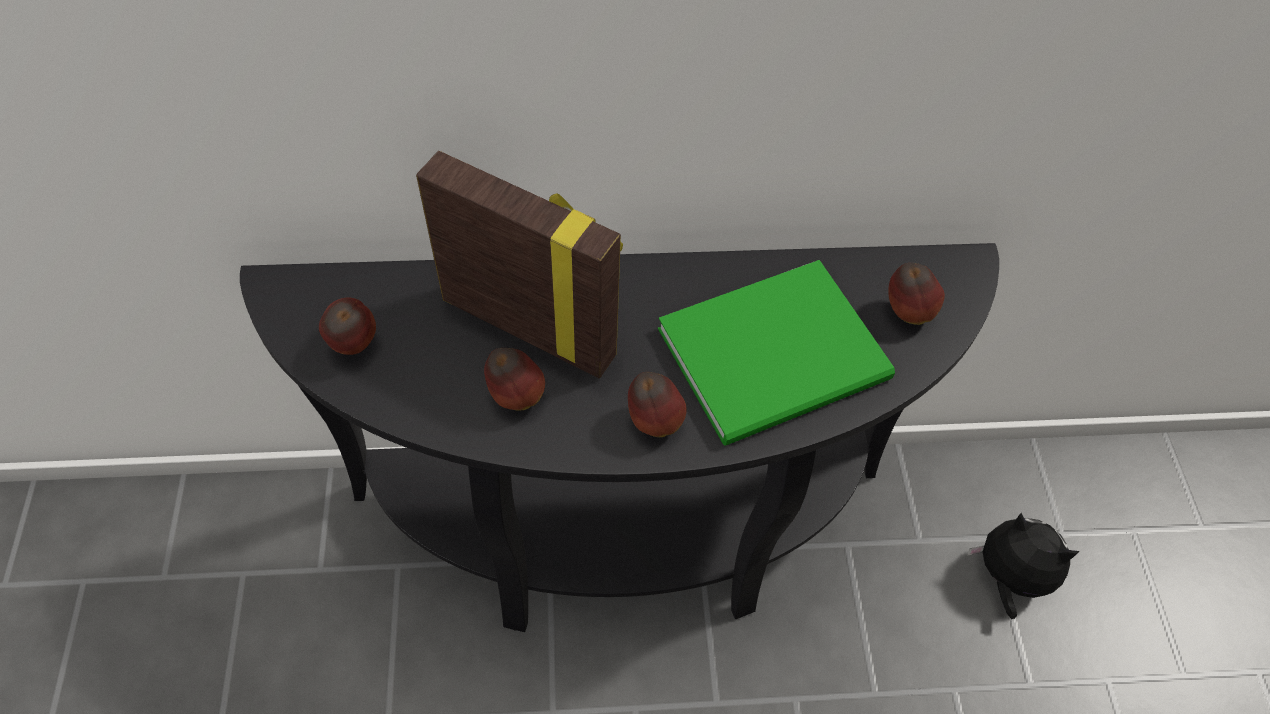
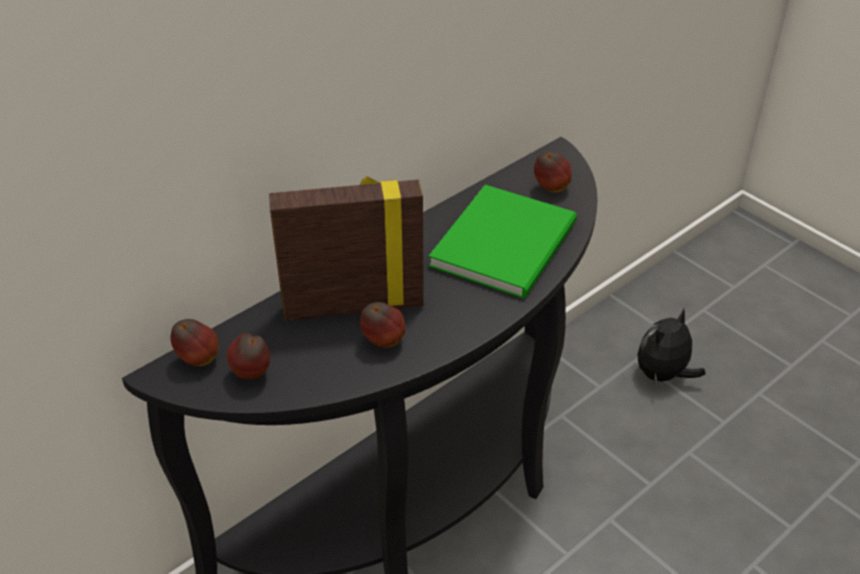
camera: 35 degrees left, 15 degrees down
(653, 422) = (475, 309): apple -> apple (198, 360)
(1007, 577) = (663, 375): plush toy -> plush toy turned 45 degrees counterclockwise

